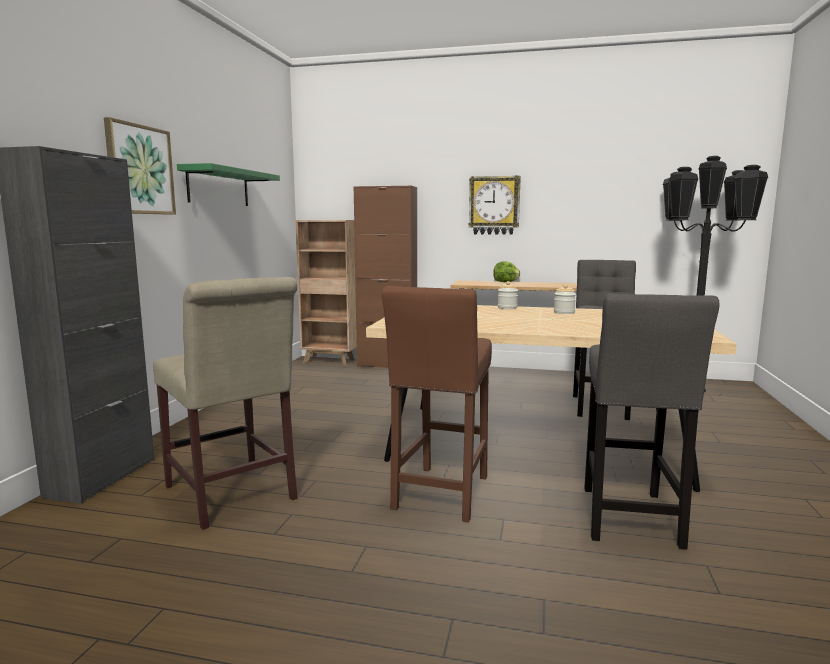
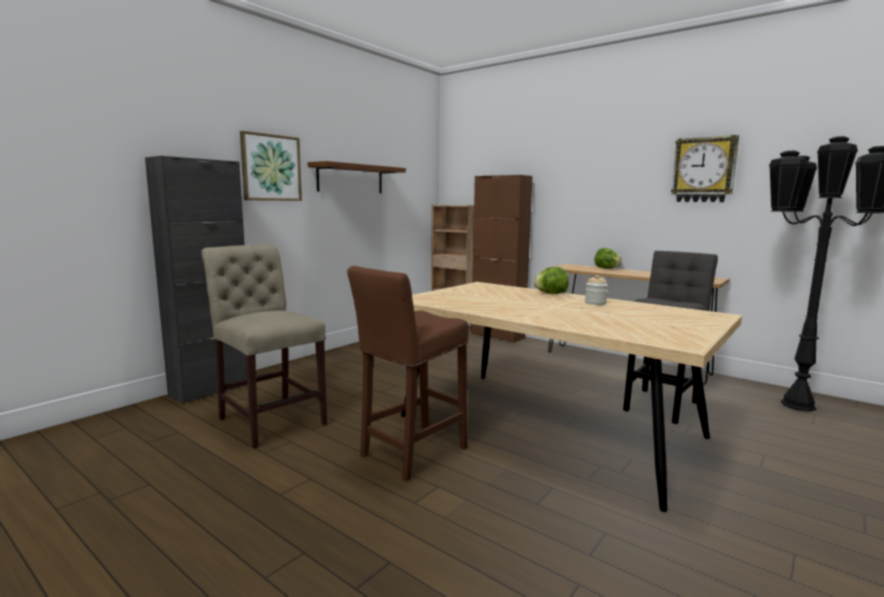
camera: 25 degrees right, 0 degrees up
(219, 187) = (350, 179): green shelf -> brown shelf
(232, 495) = (270, 419): beige chair -> beige chair turned 150 degrees clockwise
(494, 205) = (602, 193): wall clock -> wall clock (704, 170)
(507, 308) = (551, 293): jar -> lettuce
(629, 520) = (552, 518): grey stool -> none

